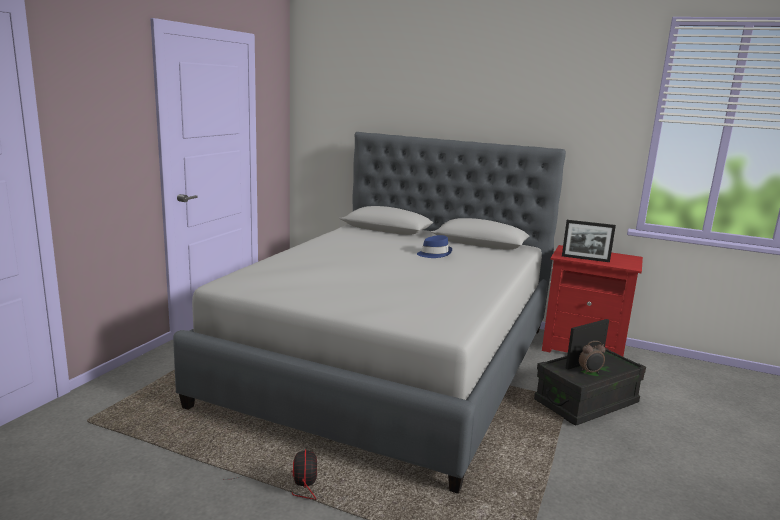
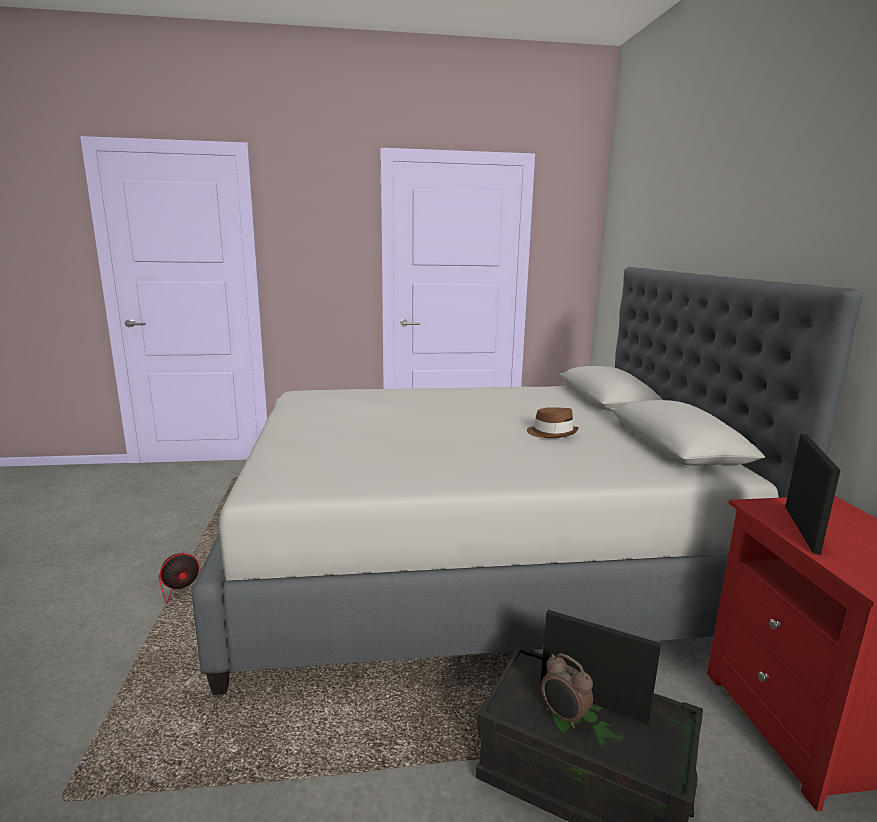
camera: 60 degrees right, 0 degrees up
(434, 254) = (552, 433): blue hat -> brown hat
(585, 259) = (801, 528): picture frame -> picture frame turned 150 degrees counterclockwise

